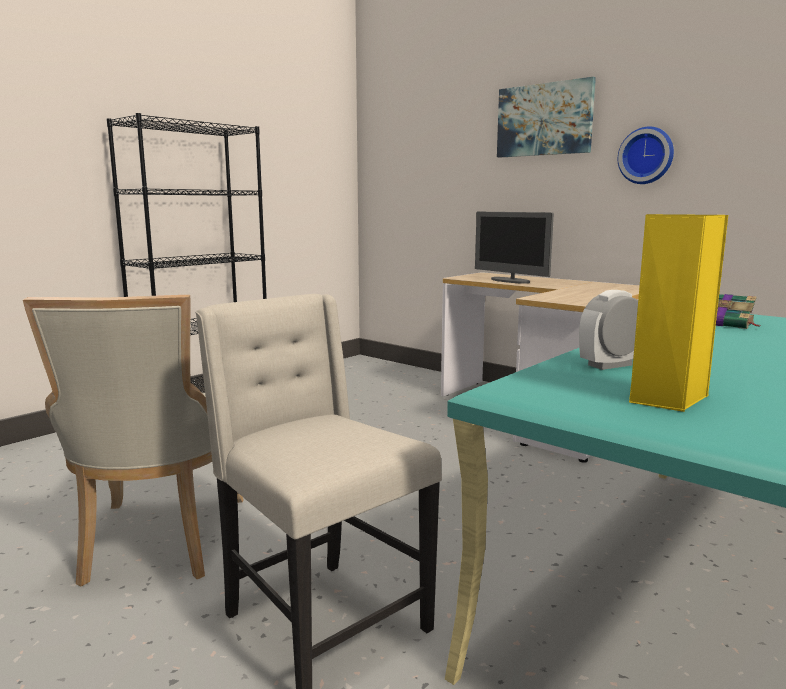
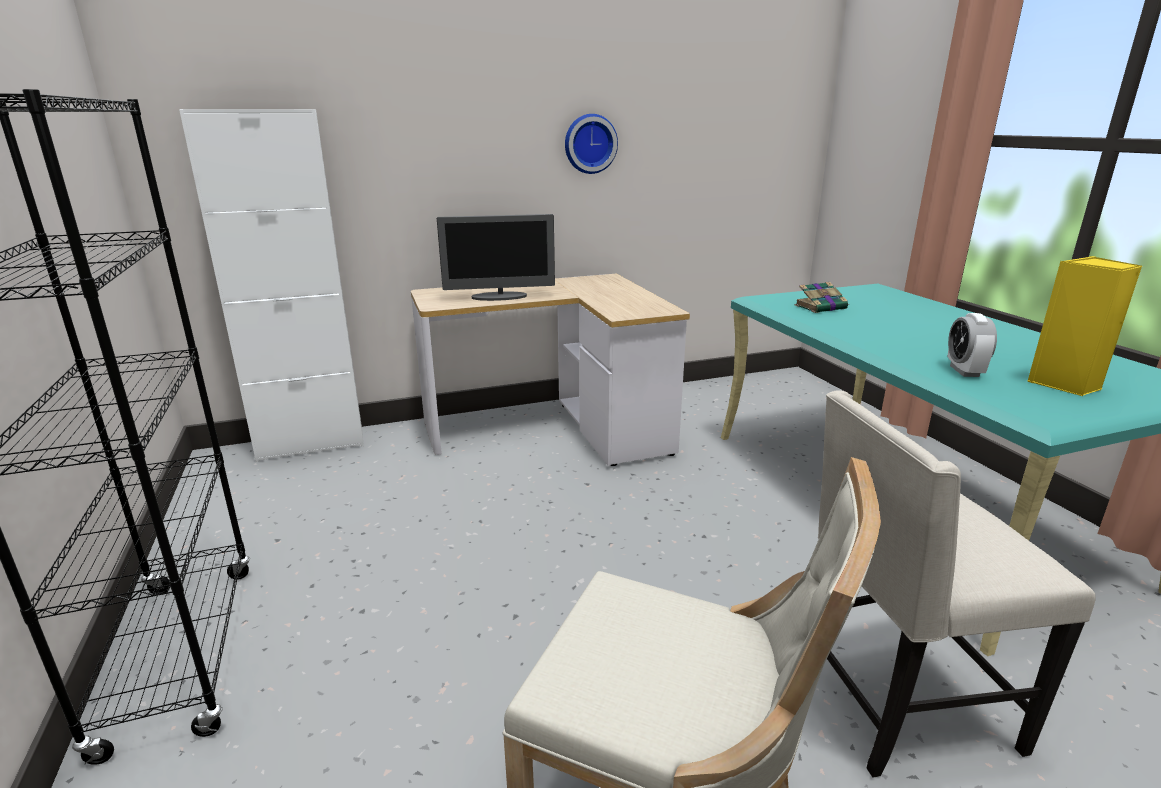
camera: 60 degrees left, 10 degrees up
(403, 369) = (311, 444): none -> white cabinet
(544, 120) = (470, 94): picture -> none

